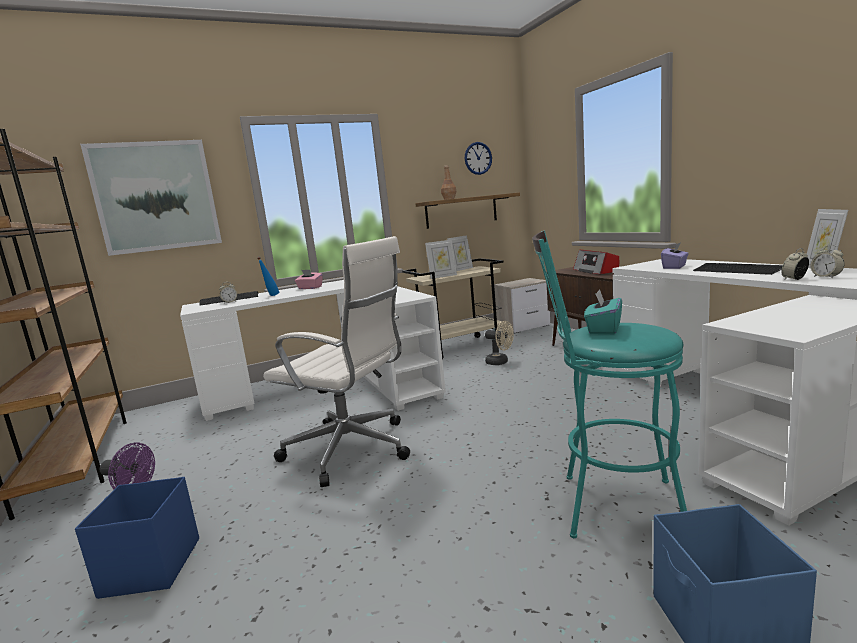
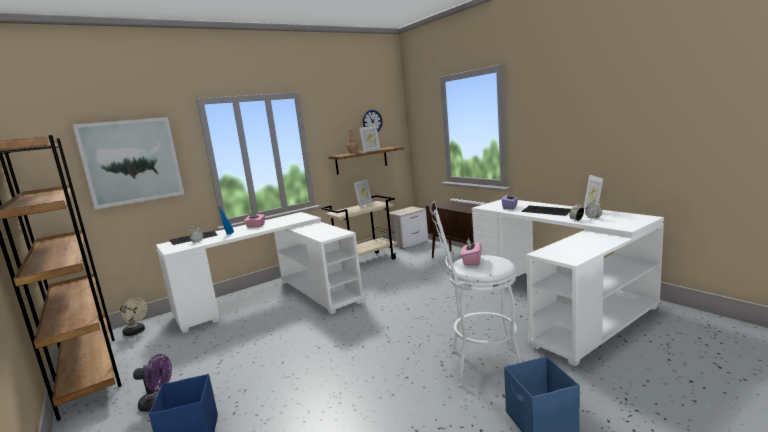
camera: 10 degrees left, 0 degrees up
(352, 450) = (306, 345): white office chair -> none
(442, 276) = (352, 211): picture frame -> picture frame (371, 150)
(500, 362) = (397, 273): beige fan -> beige fan (136, 332)
(596, 270) = (460, 205): radio -> none
(603, 329) = (471, 261): turquoise tissue box -> pink tissue box
(609, 506) = (479, 365): turquoise stool -> white stool

